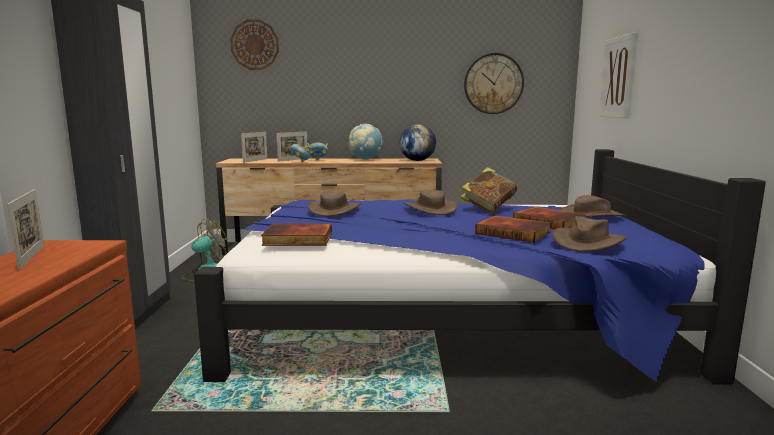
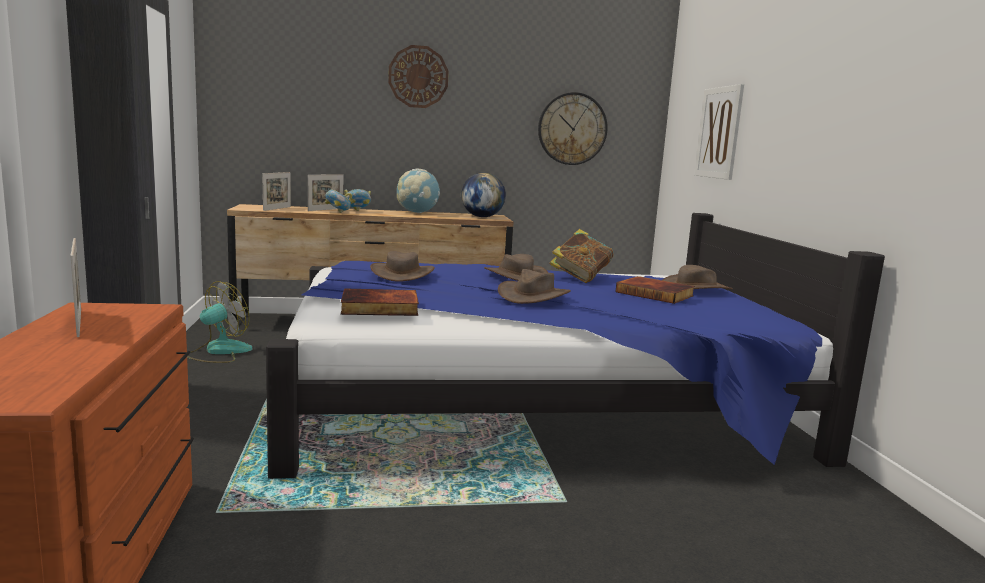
camera: 10 degrees left, 0 degrees up
(254, 45) = (278, 60): wall clock -> wall clock (418, 77)
(514, 232) = (623, 304): book -> none
(587, 242) = (704, 316): brown hat -> brown hat (533, 295)

